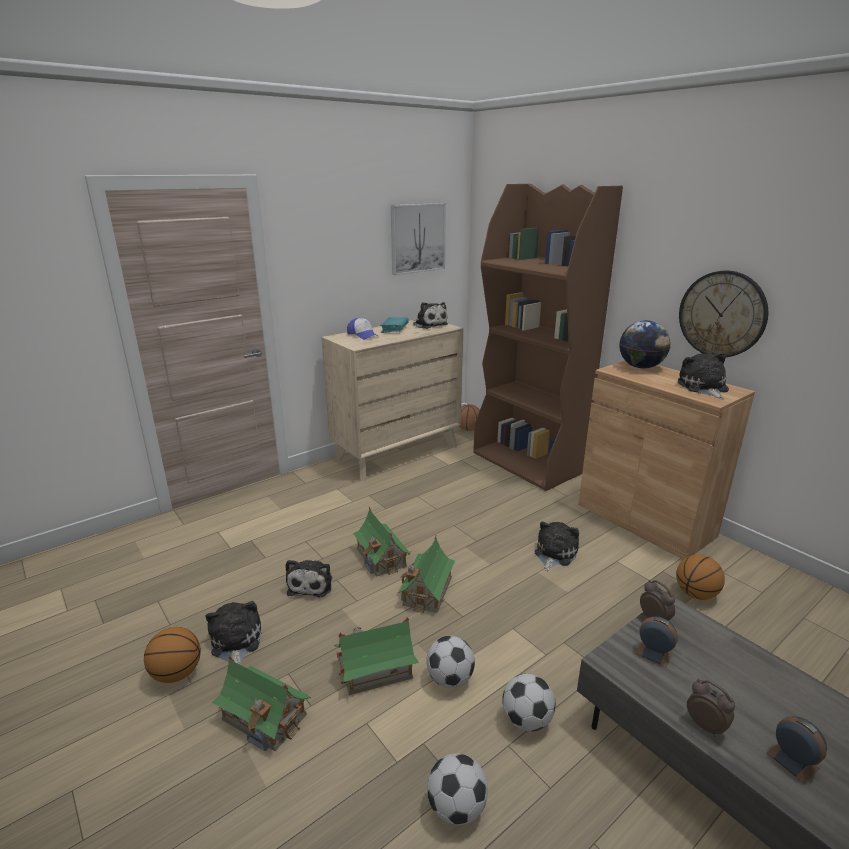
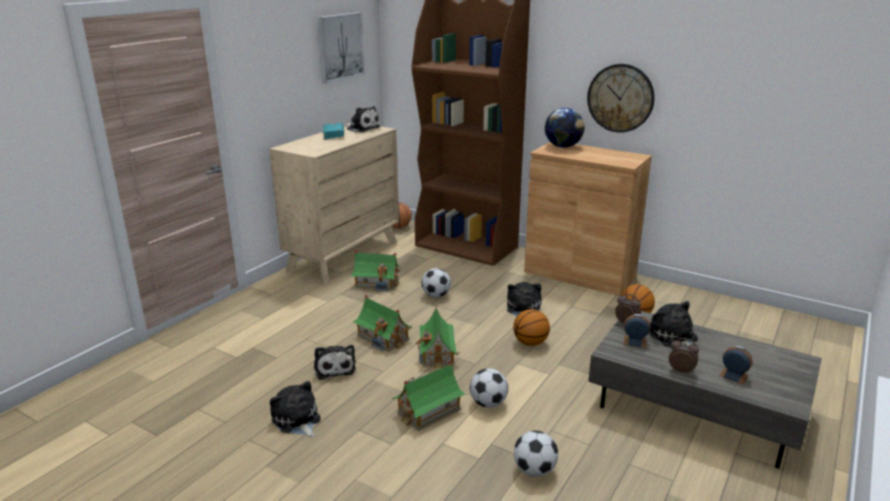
camera: 20 degrees left, 0 degrees up
(177, 673) = (261, 451): basketball -> basketball (530, 343)
(265, 717) = (359, 459): toy house -> toy house (377, 283)
(363, 335) = (308, 143): cap -> none
(526, 720) = (555, 414): football -> football (436, 295)
(703, 387) = (616, 156): plush toy -> plush toy (673, 338)

